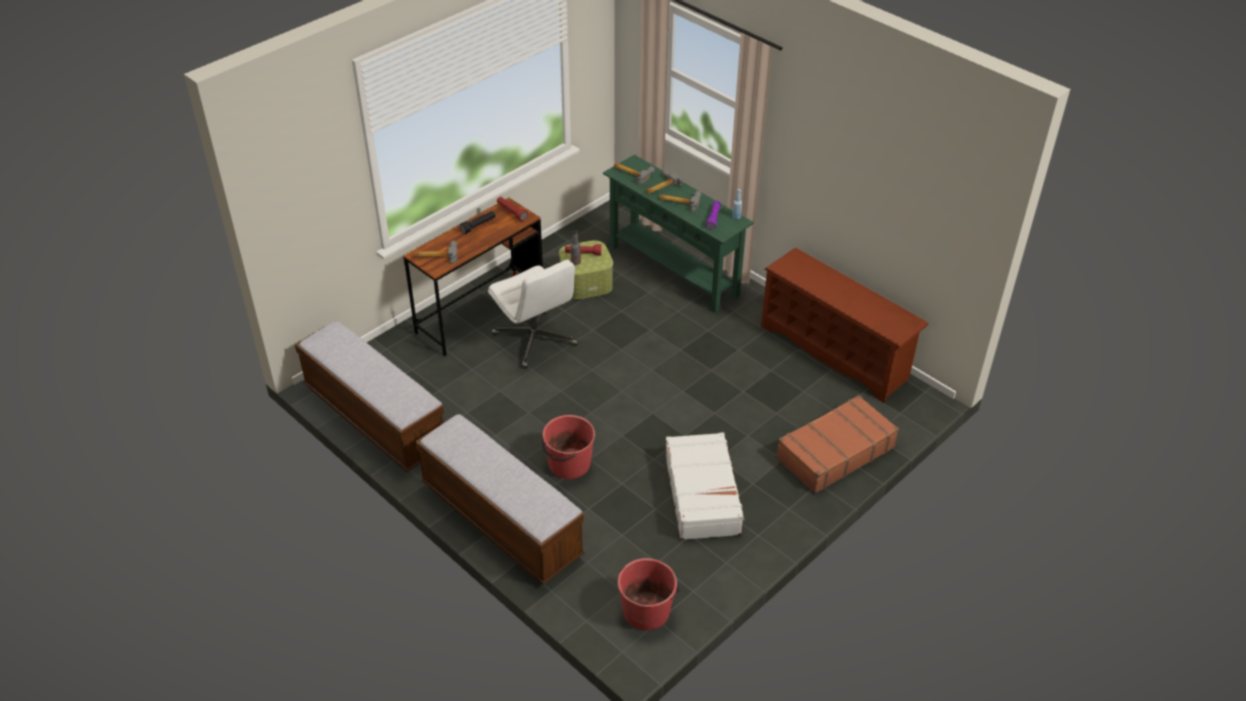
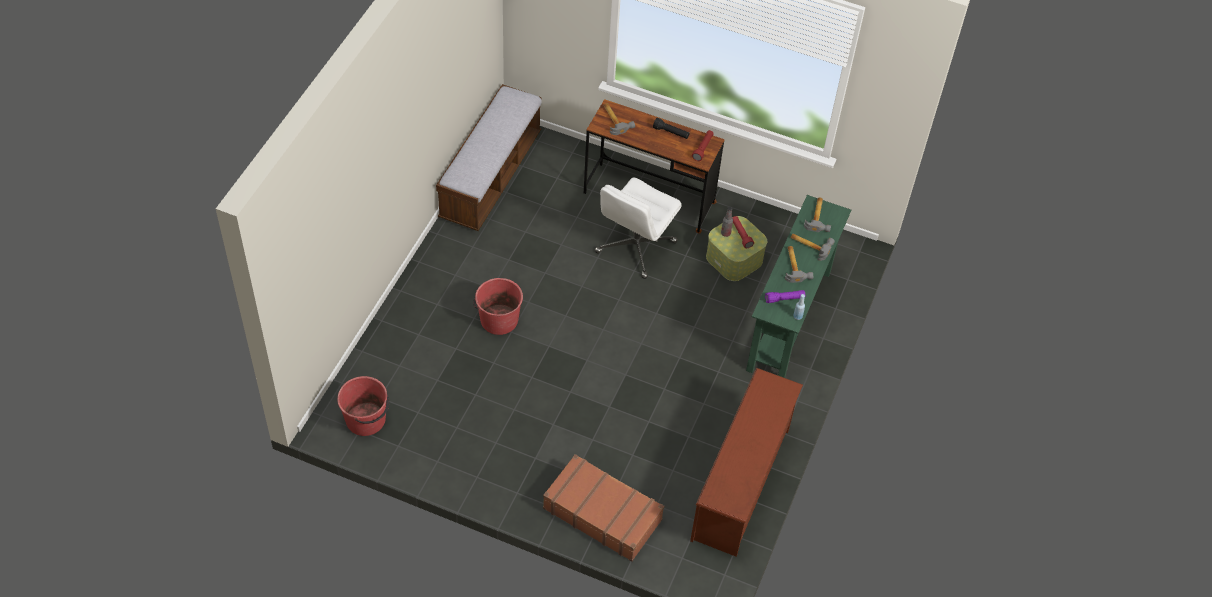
camera: 65 degrees right, 10 degrees up
(501, 520) = (419, 295): bench -> none
(703, 494) = (506, 424): white suitcase -> none

